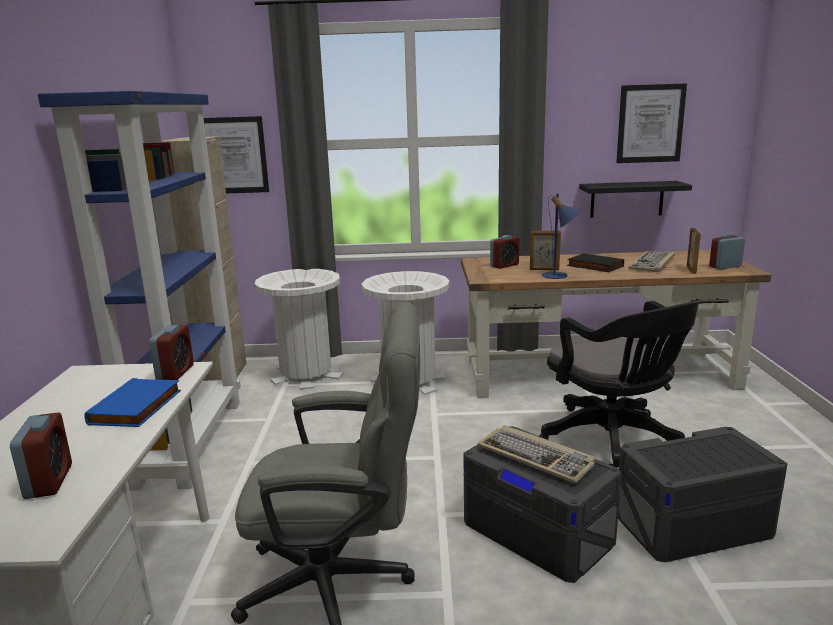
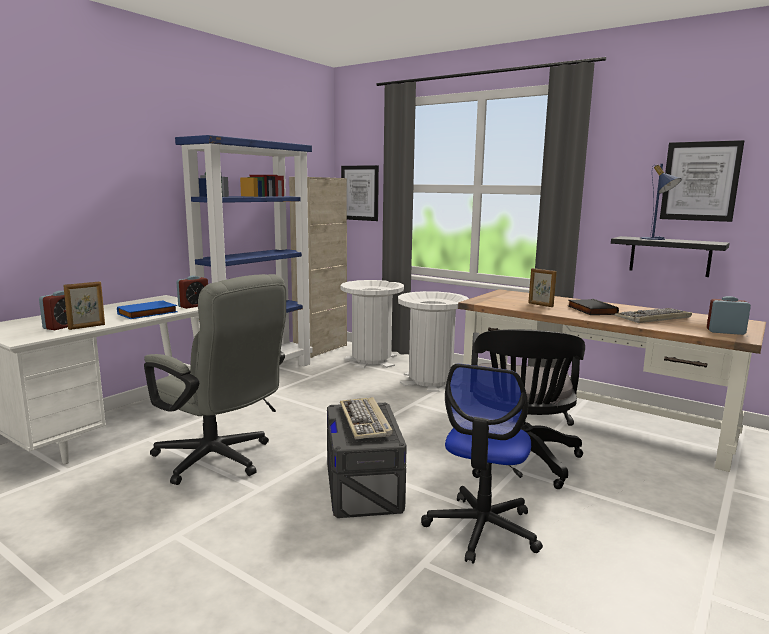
camera: 35 degrees right, 5 degrees down
(504, 265) = (516, 298): alarm clock -> none
(559, 276) = (540, 310): blue table lamp -> blue table lamp (656, 239)
(691, 270) = (679, 327): picture frame -> picture frame (87, 327)
(692, 525) = (482, 529): grey storage box -> office chair

